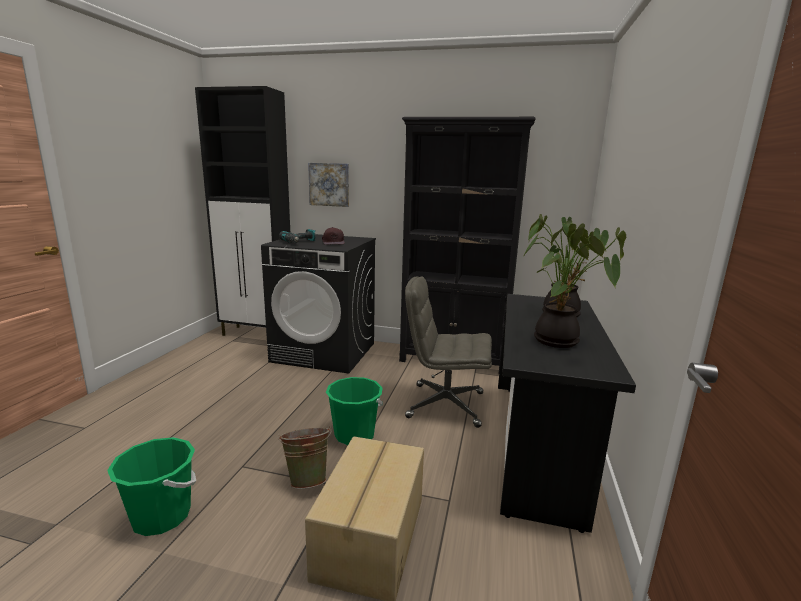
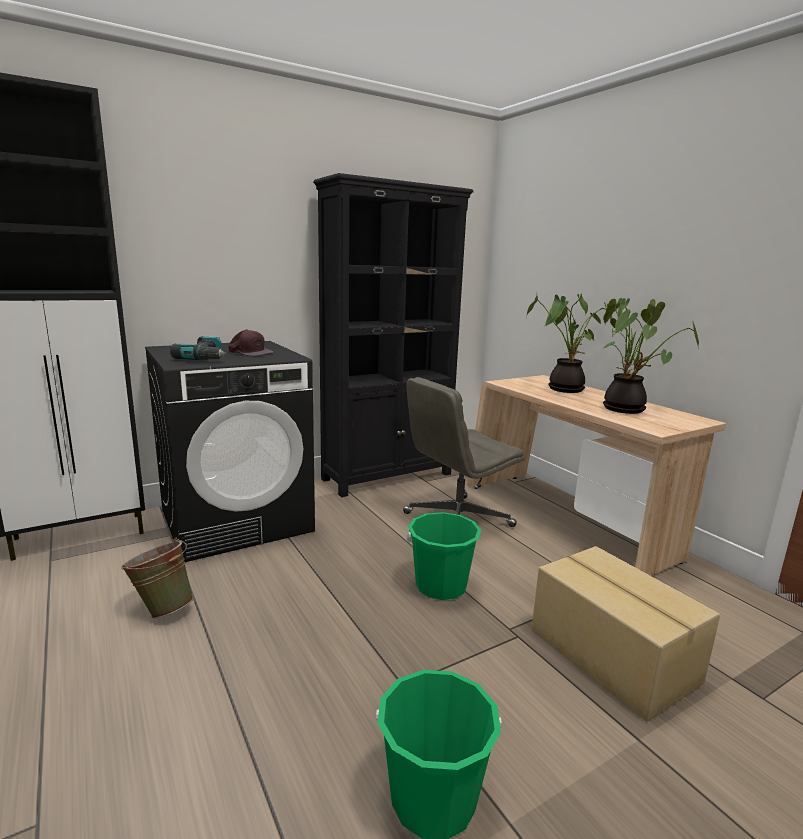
camera: 45 degrees left, 0 degrees up
(307, 479) = (484, 650): green bucket -> green bucket (162, 608)
(329, 184) = (188, 265): picture -> none
(537, 445) = (567, 520): black desk -> beige desk

